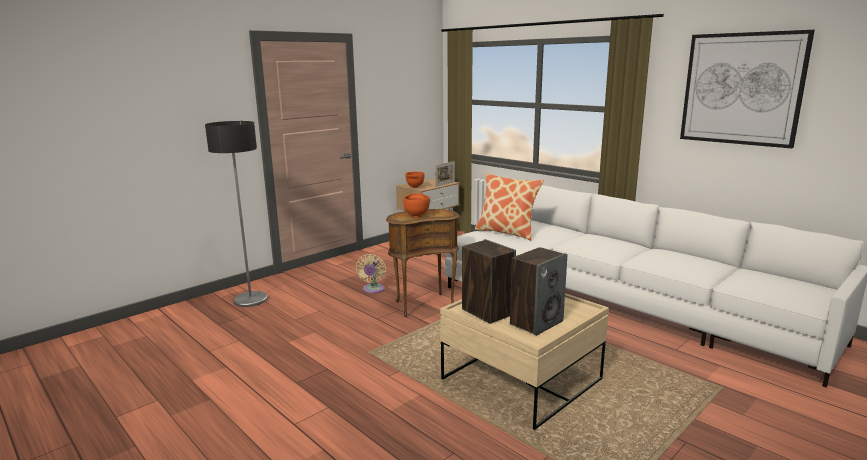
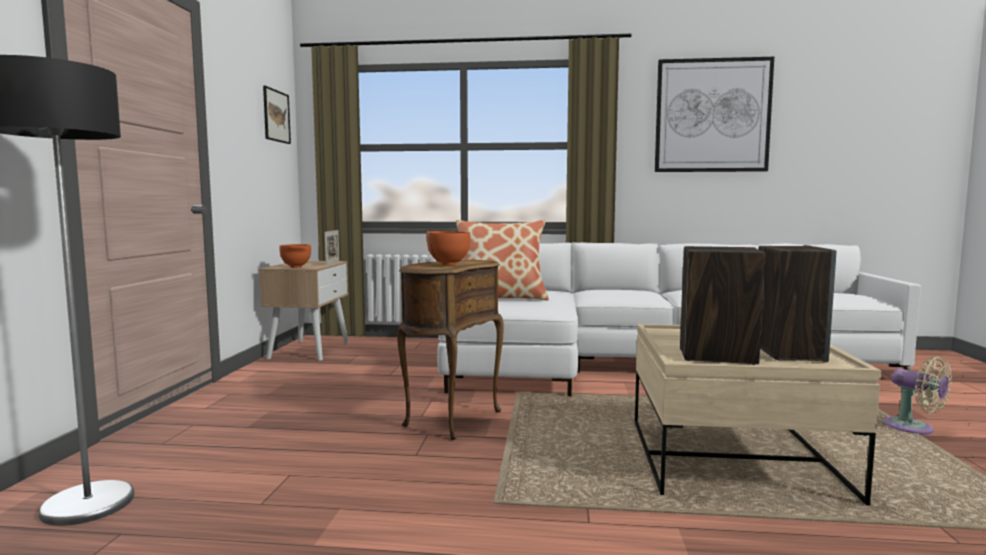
camera: 40 degrees left, 10 degrees down
(373, 290) = (336, 422): beige fan -> beige fan (913, 428)
(420, 83) = (276, 116): none -> picture

